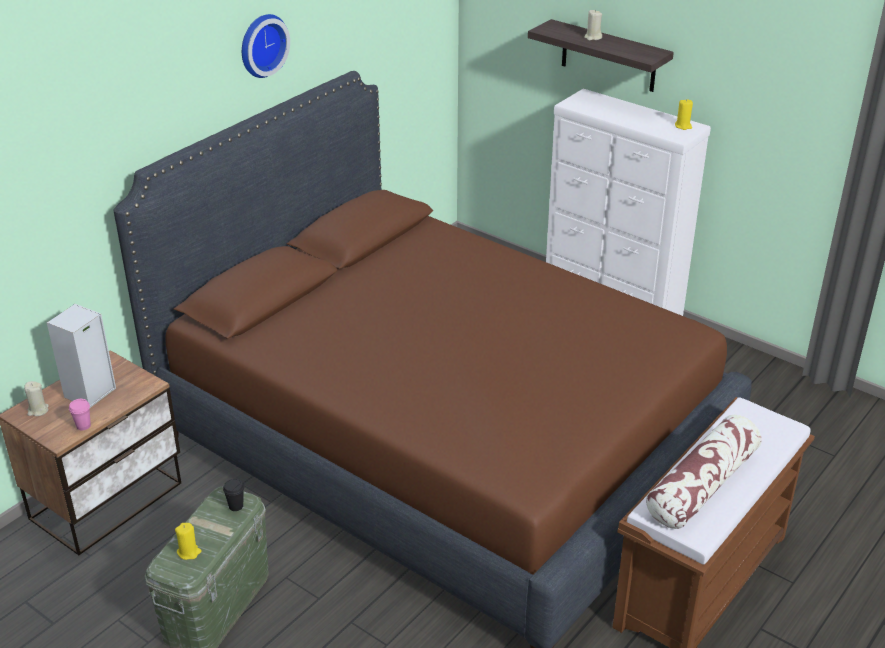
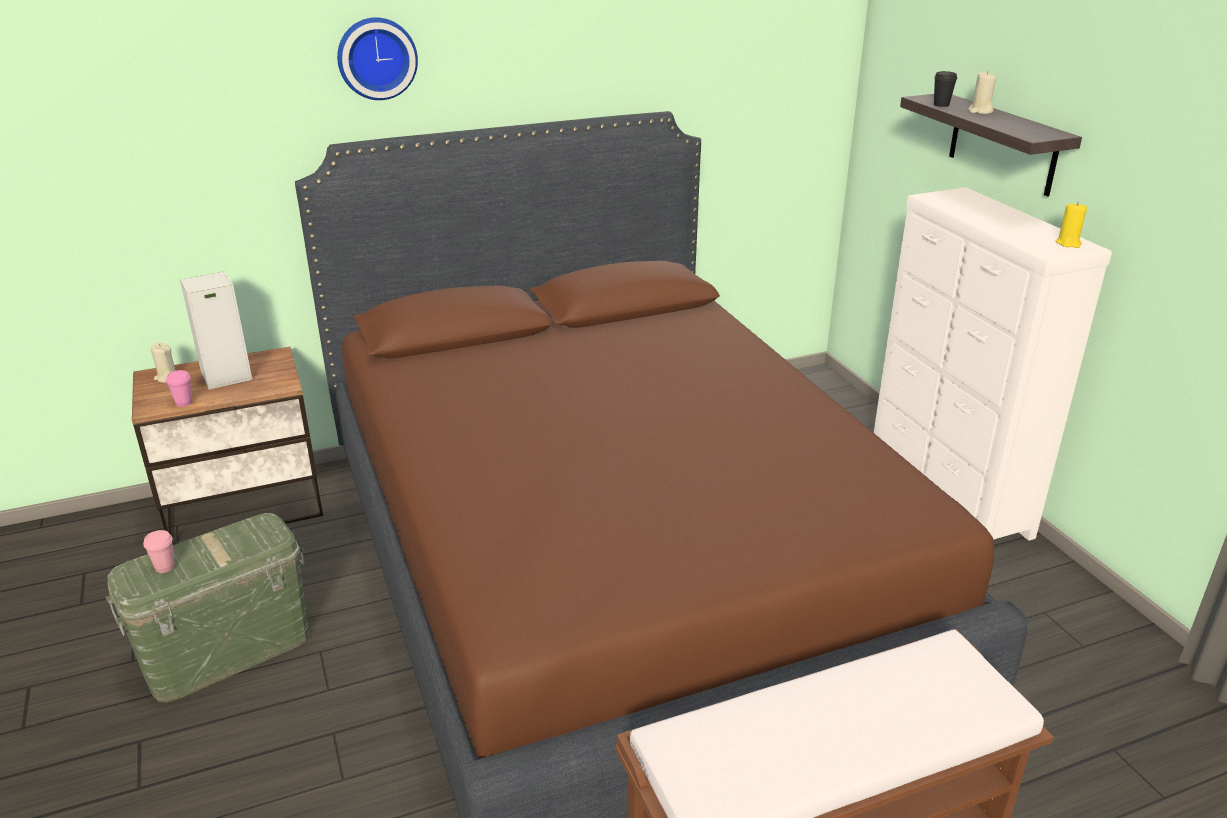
camera: 30 degrees right, 5 degrees down
(189, 552) = (165, 567): yellow candle -> pink cup
(236, 506) = (260, 538): black cup -> black cup (941, 105)
(261, 44) = (538, 46): wall clock -> wall clock (376, 58)
(702, 485) = (783, 733): pillow -> none

